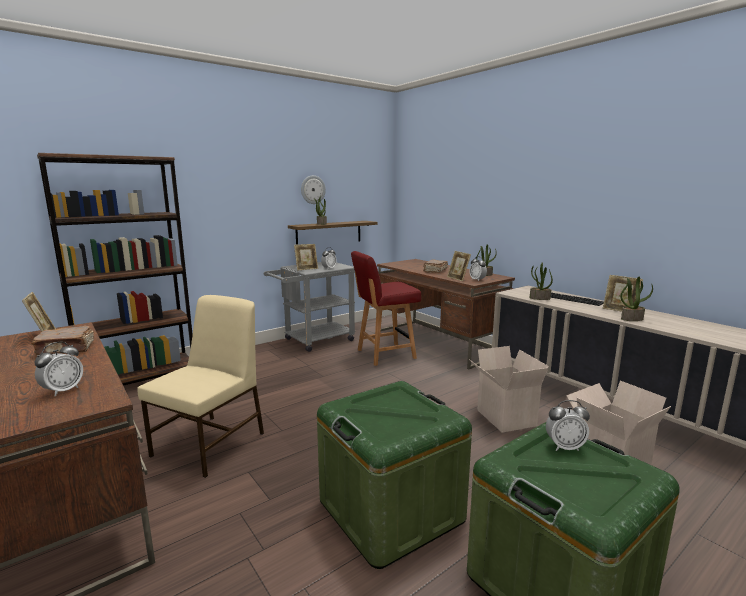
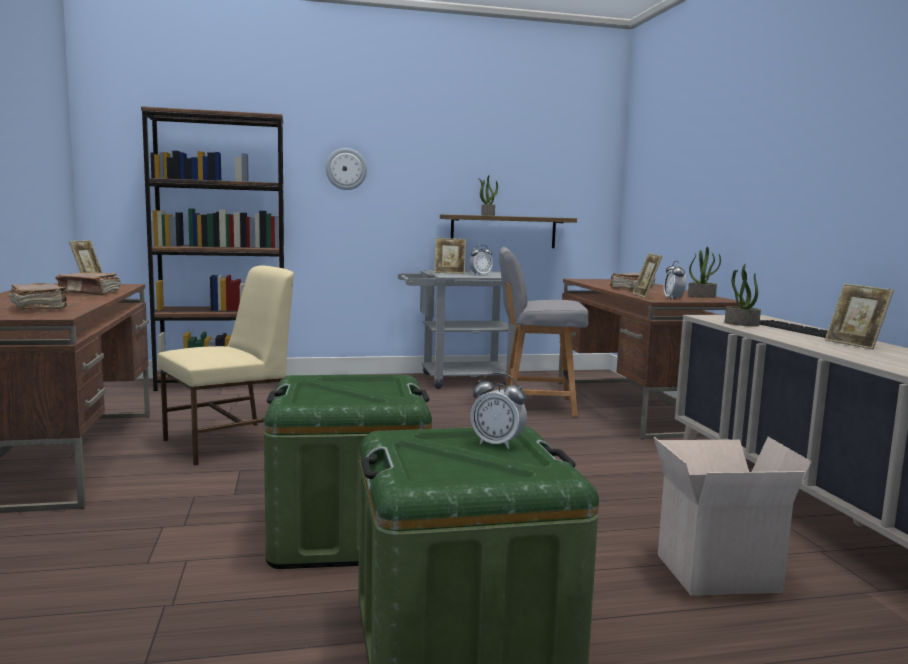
camera: 25 degrees right, 5 degrees down
(63, 390) = (39, 308): alarm clock -> brown book
(312, 189) = (482, 167): wall clock -> wall clock (346, 169)
(384, 354) = (536, 406): red chair -> grey chair
(504, 417) = (622, 493): cardboard box -> none
(632, 318) = (848, 352): potted plant -> none

